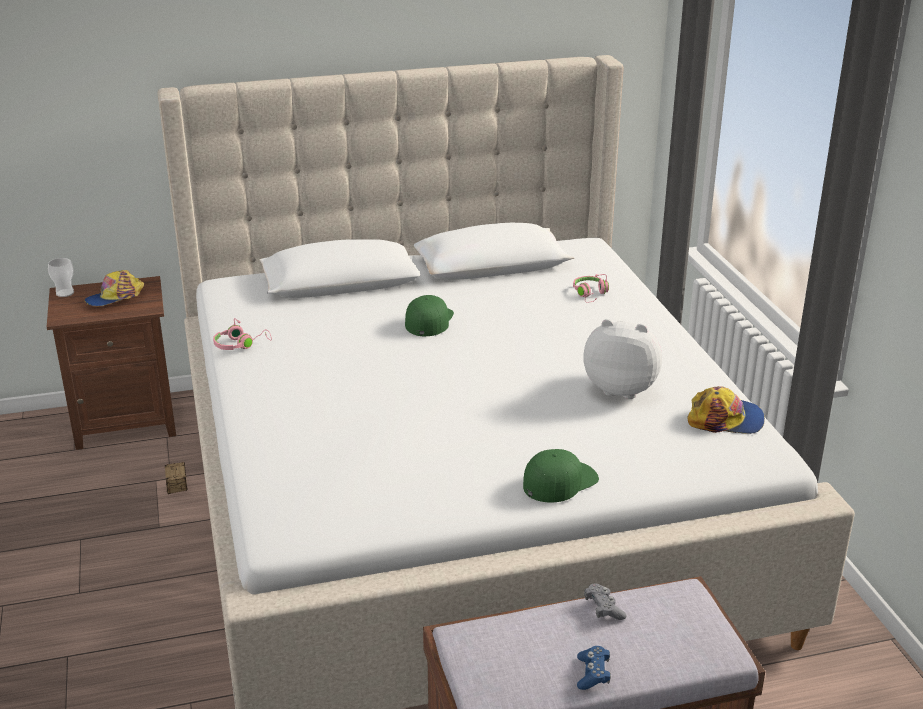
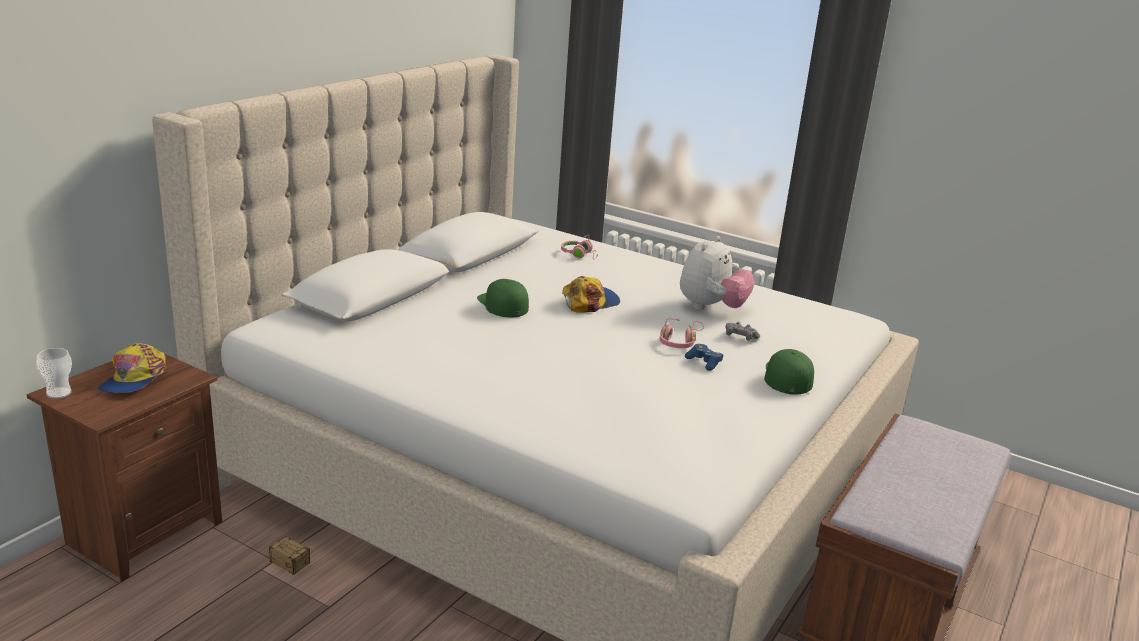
camera: 45 degrees left, 5 degrees down
(240, 344) = (379, 370): pink headphones -> pink headphones (679, 342)
(593, 674) = (961, 494): blue game controller -> blue game controller (704, 362)
(603, 608) = (898, 453): grey game controller -> grey game controller (740, 337)
(621, 388) = (711, 308): plush toy -> plush toy turned 150 degrees clockwise
(725, 419) = (798, 306): cap -> cap (590, 302)

